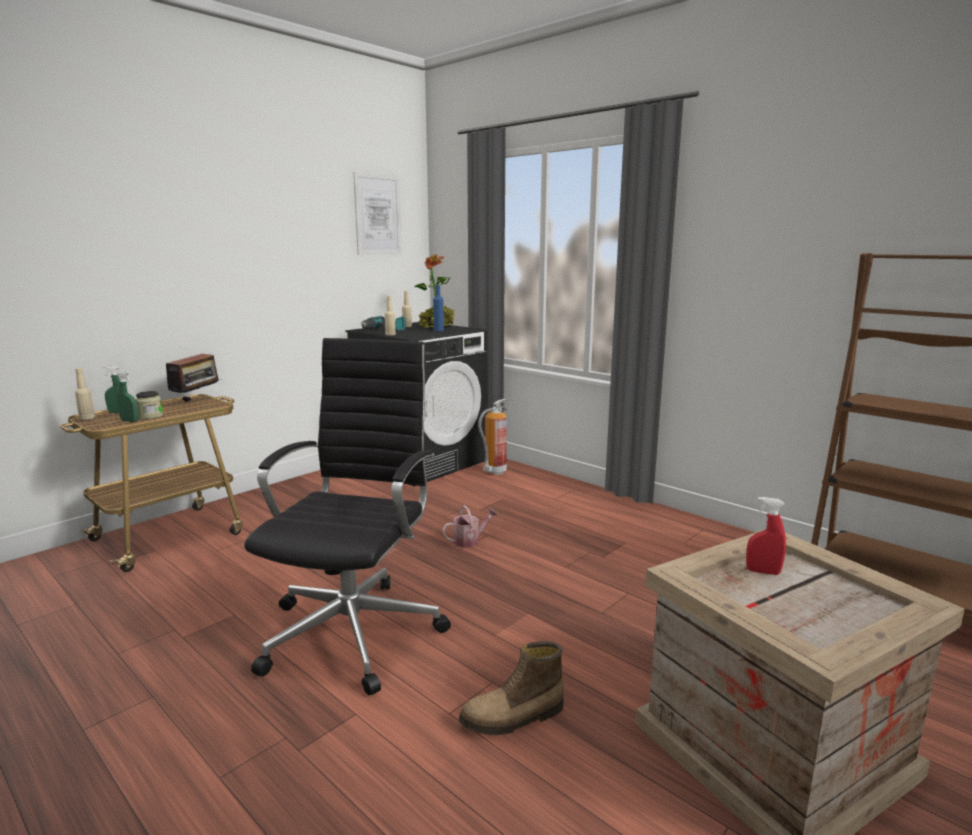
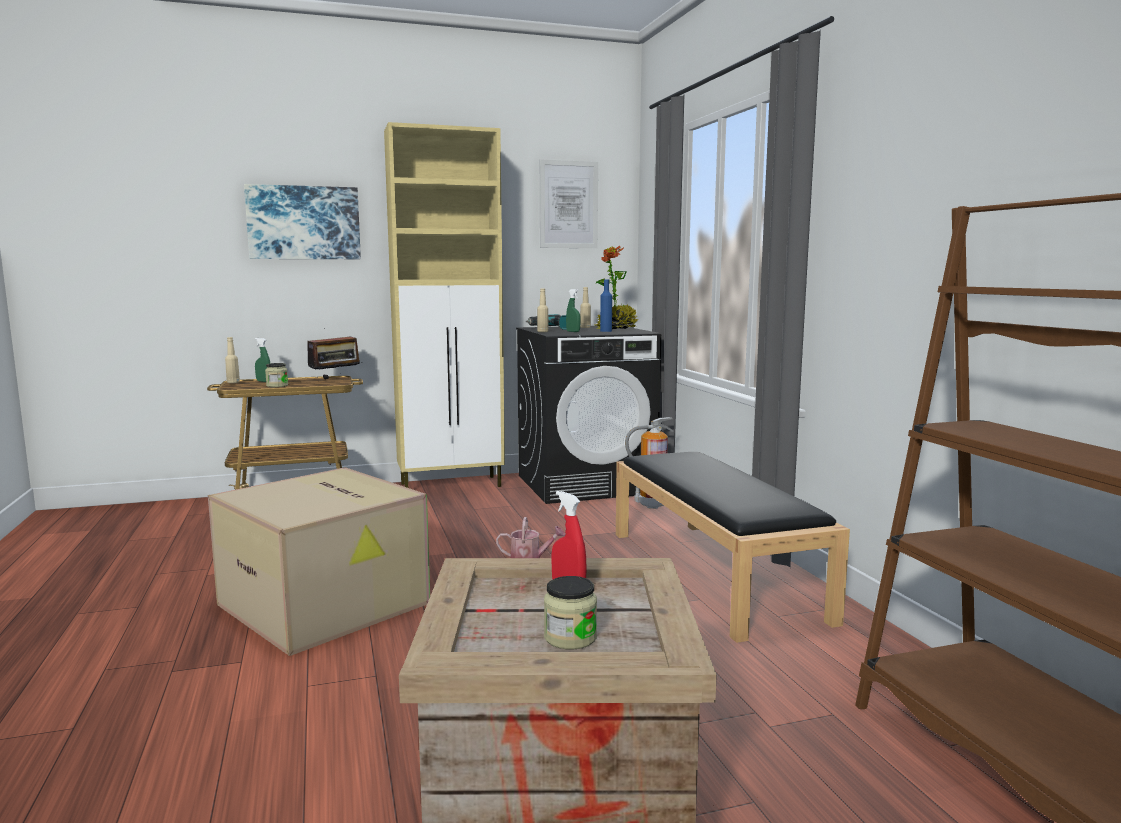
camera: 30 degrees right, 5 degrees down
(130, 421) = (257, 387): green spray bottle -> green spray bottle (573, 331)
(134, 233) = (304, 223): none -> picture
(307, 484) = (452, 485): none -> beige cabinet
(355, 630) = (327, 604): black office chair -> cardboard box
(513, 718) = (350, 707): boot -> none
(609, 520) = (714, 574): none -> black bench
(839, 609) = (570, 637): none -> jar

